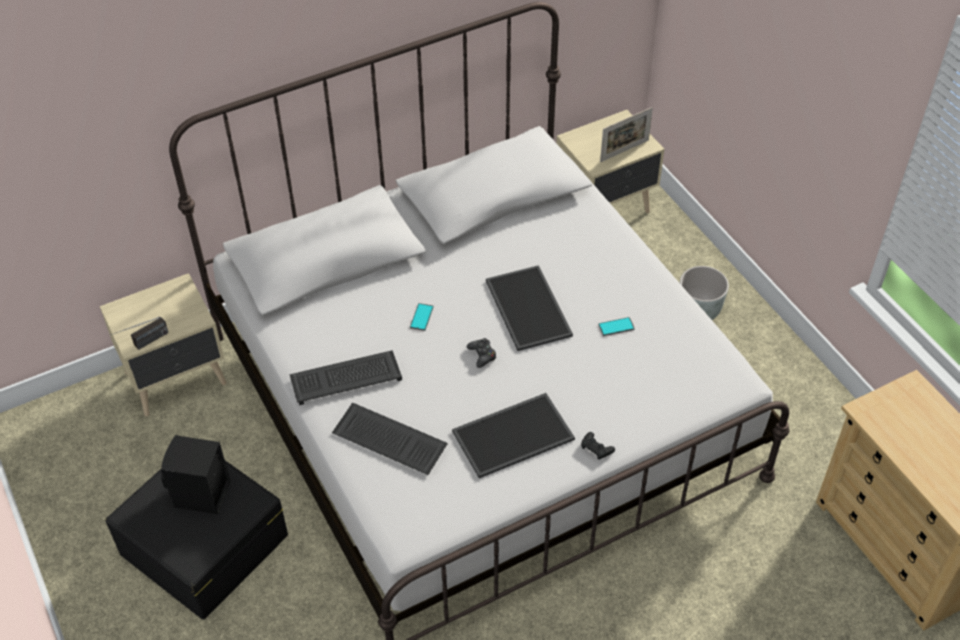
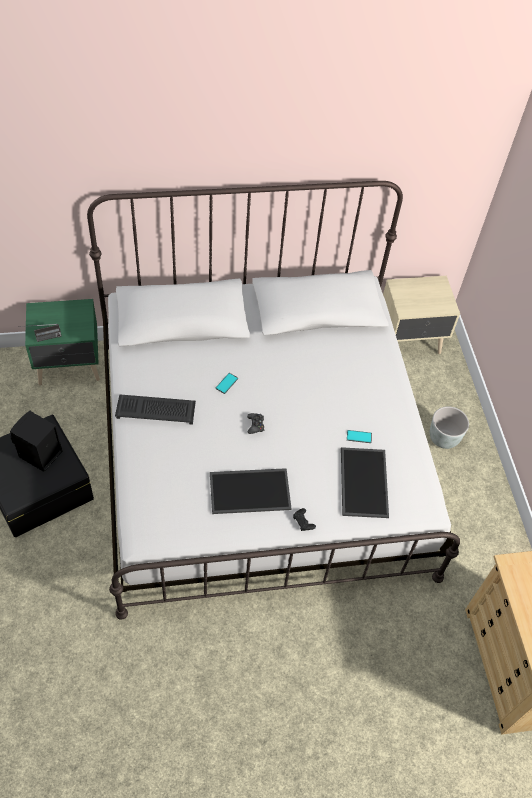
camera: 15 degrees right, 5 degrees up
(178, 379) = (70, 367): beige nightstand -> green nightstand
(388, 440) = (163, 464): keyboard -> none
(526, 307) = (302, 401): tray -> tray (362, 481)
(624, 151) = (430, 306): picture frame -> none

